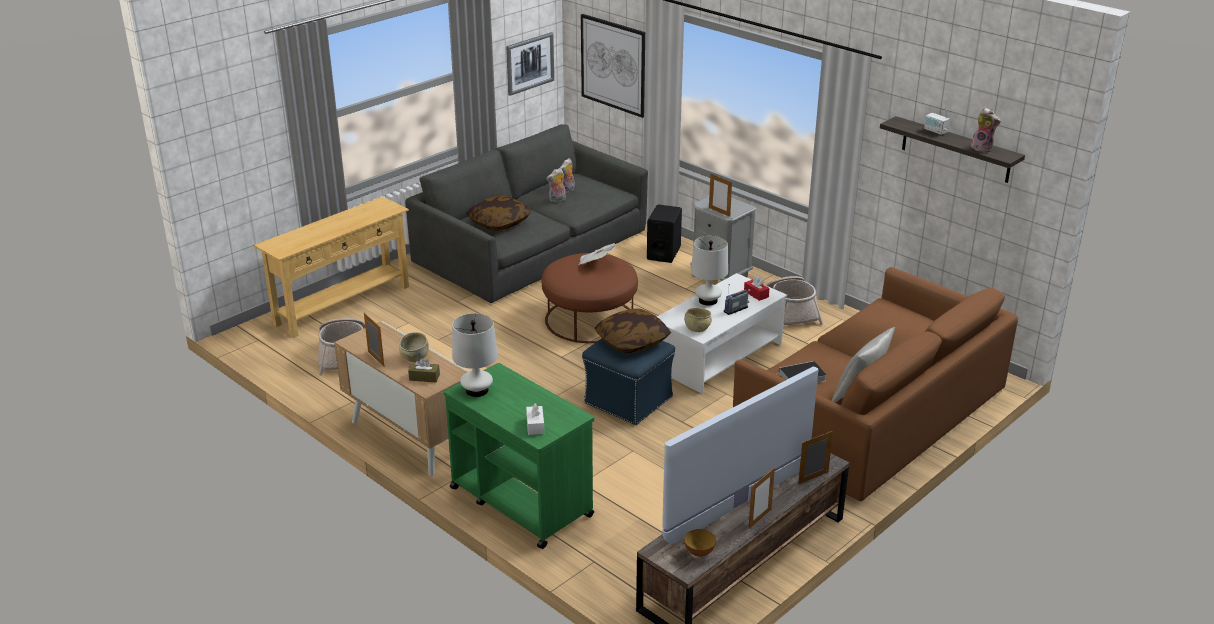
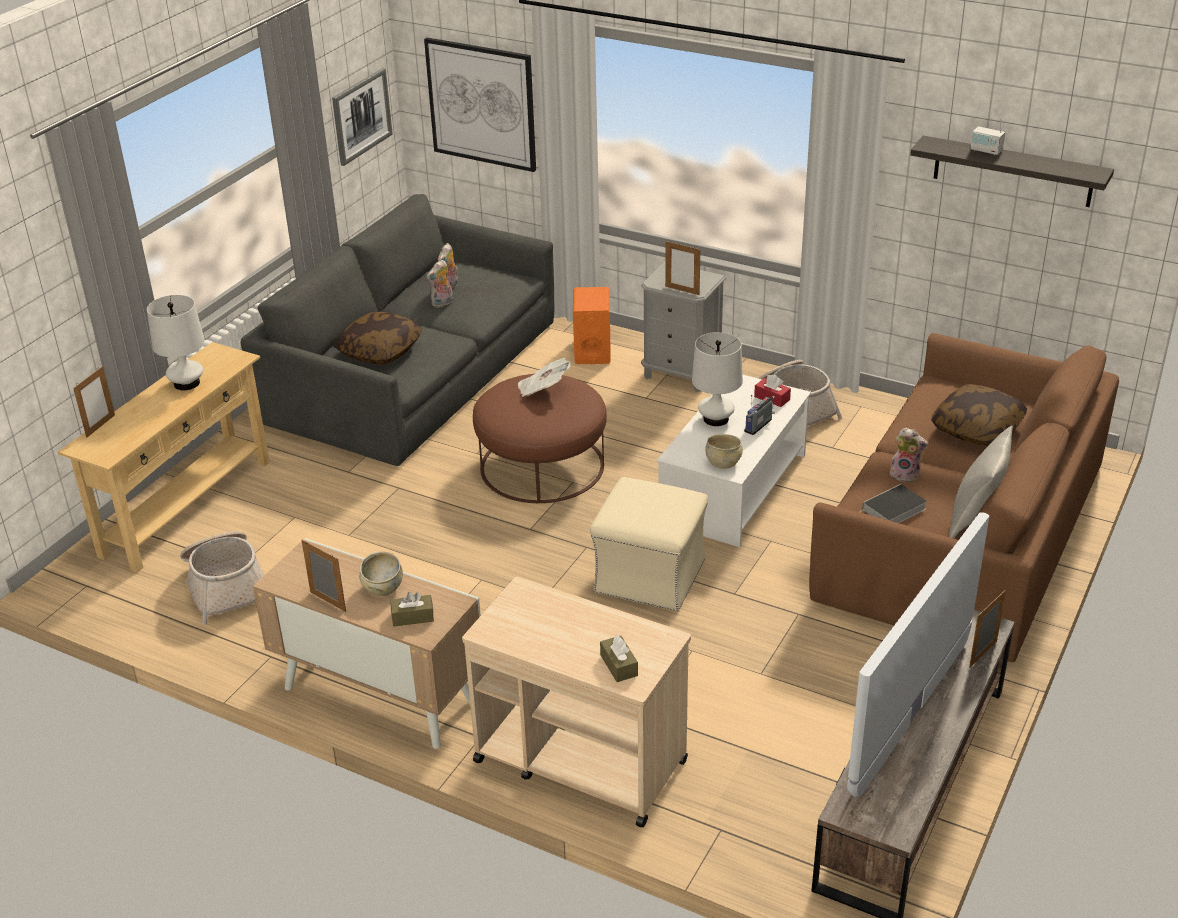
camera: 15 degrees left, 5 degrees up
(477, 390) = (509, 627): white table lamp -> white table lamp (187, 383)
(520, 501) = (579, 760): green cart -> beige cart
(535, 425) = (619, 665): white tissue box -> brown tissue box
(627, 400) = (648, 576): blue ottoman -> beige ottoman
(632, 341) = (651, 499): pillow -> pillow (977, 429)
(663, 253) = (592, 351): black speaker -> orange speaker
(699, 553) = (899, 801): bowl -> none
(759, 519) = (949, 731): picture frame -> picture frame (100, 426)
(983, 148) = (1059, 167): plush toy -> plush toy (906, 475)

